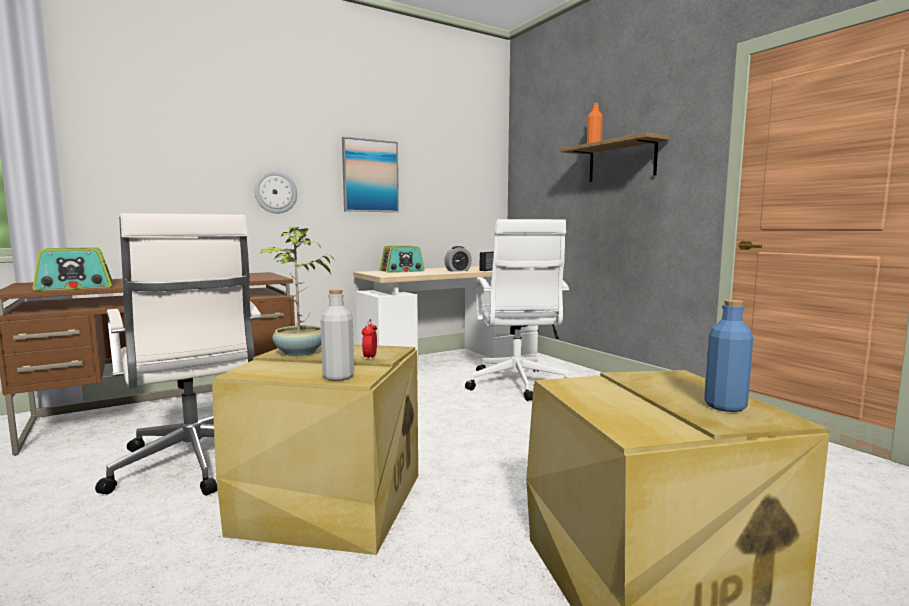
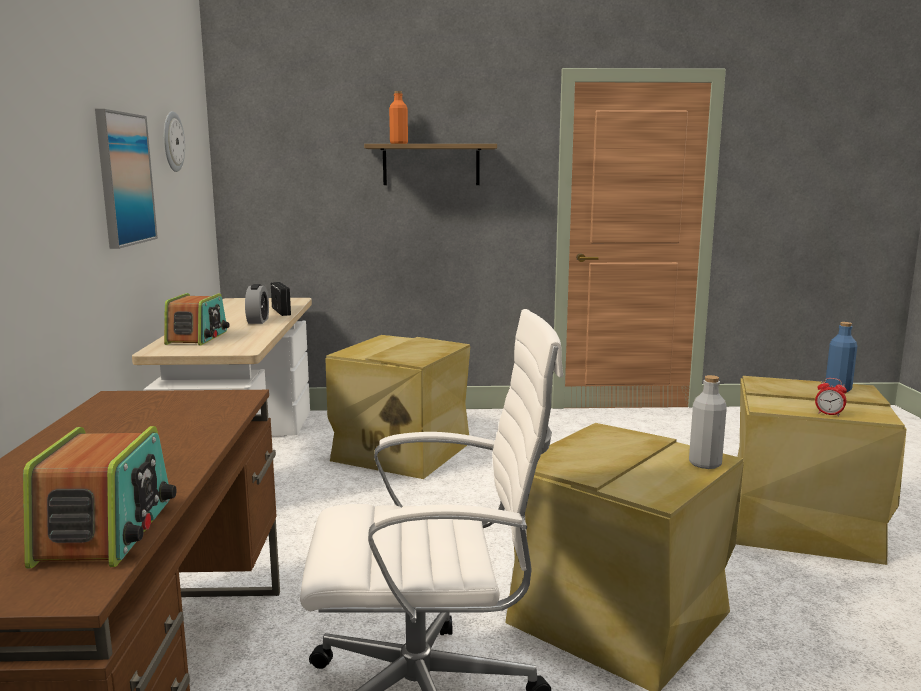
camera: 60 degrees left, 5 degrees up
(275, 192) = (44, 227): wall clock -> wall clock (172, 141)
(299, 353) = (596, 465): potted plant -> none
(370, 357) = (645, 442): alarm clock -> alarm clock (829, 414)
(517, 384) = (399, 452): white office chair -> beige storage box

